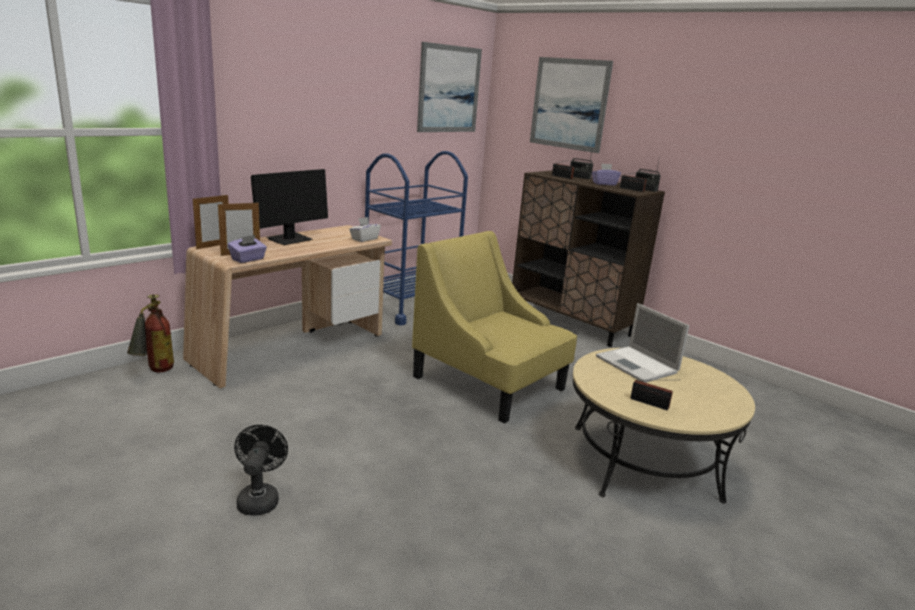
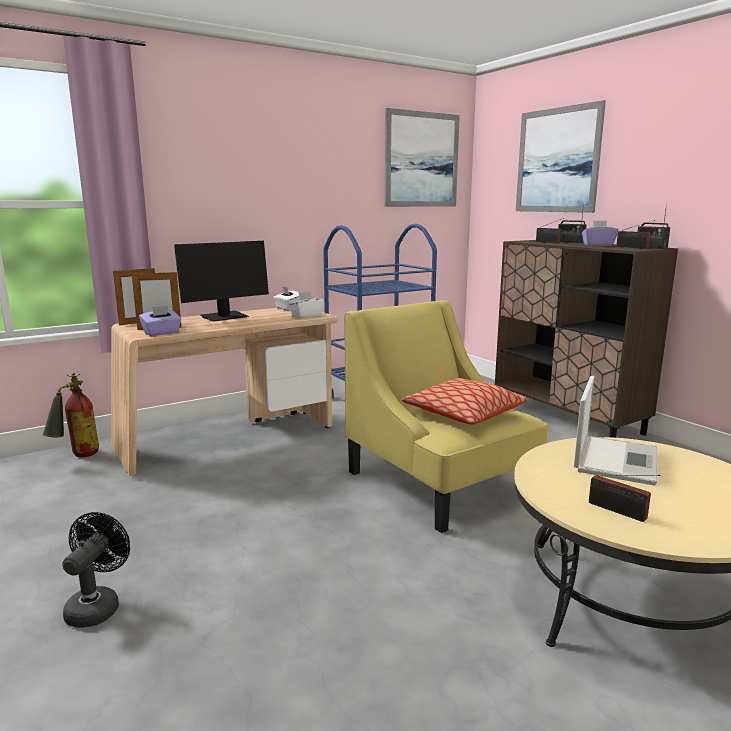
camera: 15 degrees right, 5 degrees down
(340, 230) = (288, 309): none -> white tissue box
(515, 329) = (463, 414): none -> pillow
(638, 365) = (615, 459): laptop -> laptop turned 135 degrees counterclockwise

